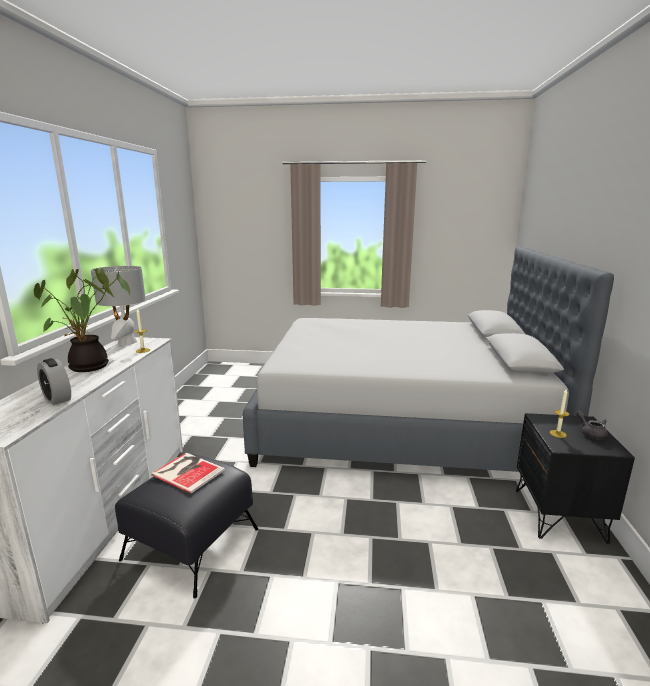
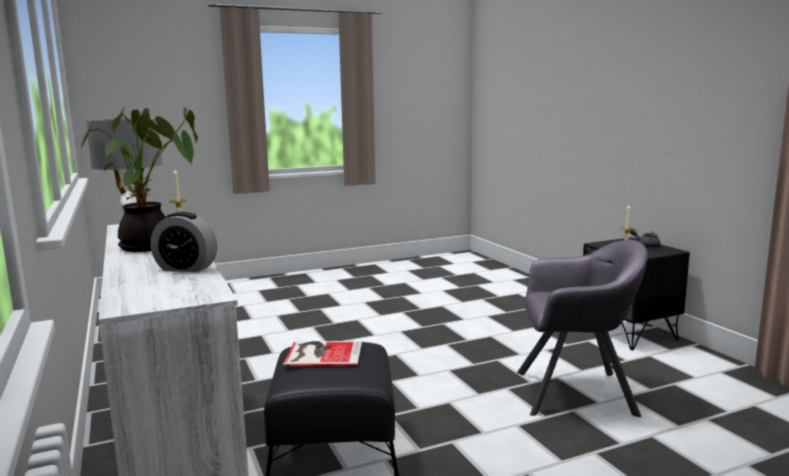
camera: 30 degrees left, 5 degrees down
(398, 422) = (423, 303): grey bed -> none
(426, 568) = (576, 393): none -> grey armchair

